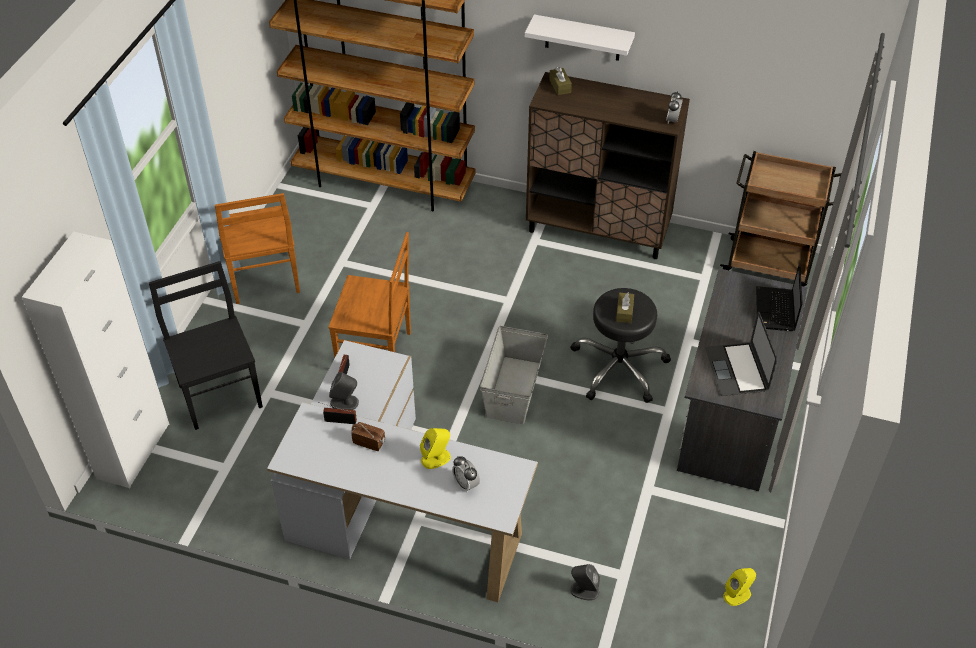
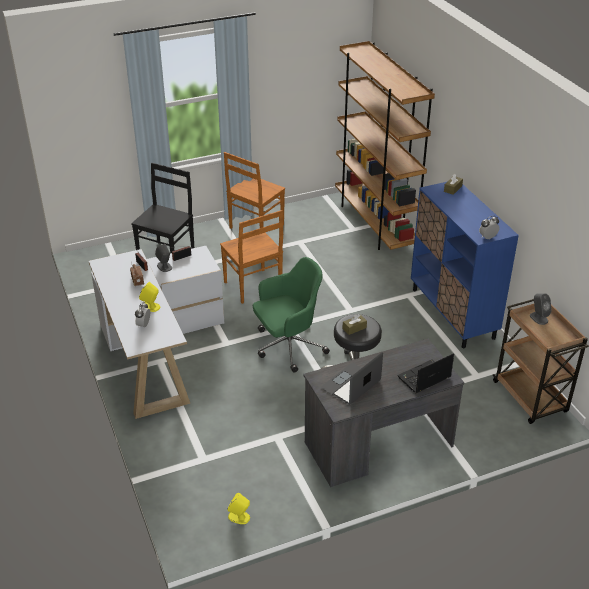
camera: 50 degrees right, 10 degrees down
(133, 451) = (106, 252): white cabinet -> none
(514, 389) = (288, 347): grey storage box -> green office chair
(583, 38) = (478, 161): white shelf -> none
(584, 590) = (176, 448): grey speaker -> grey speaker (538, 318)
(598, 229) = (453, 313): brown cabinet -> blue cabinet

